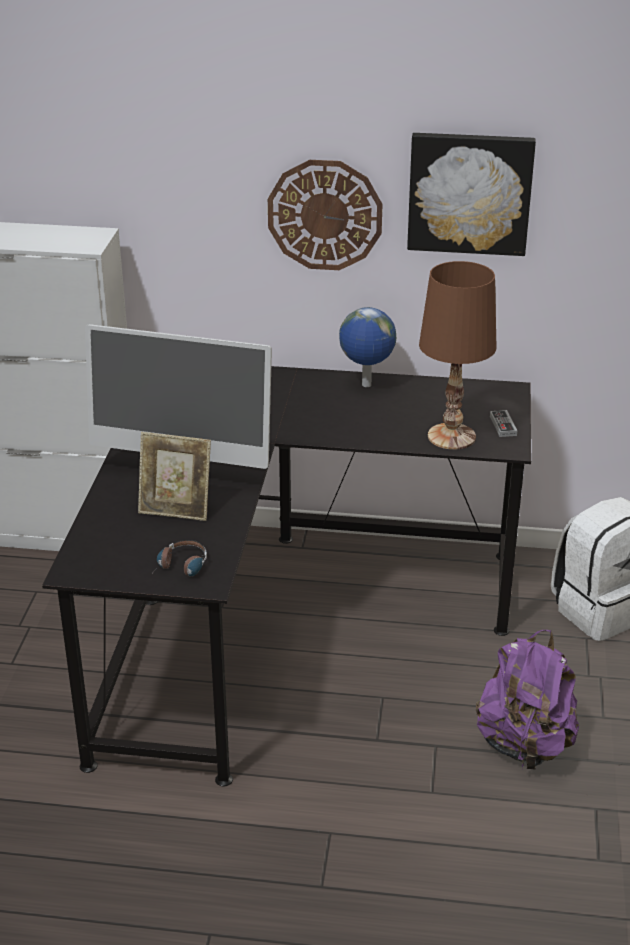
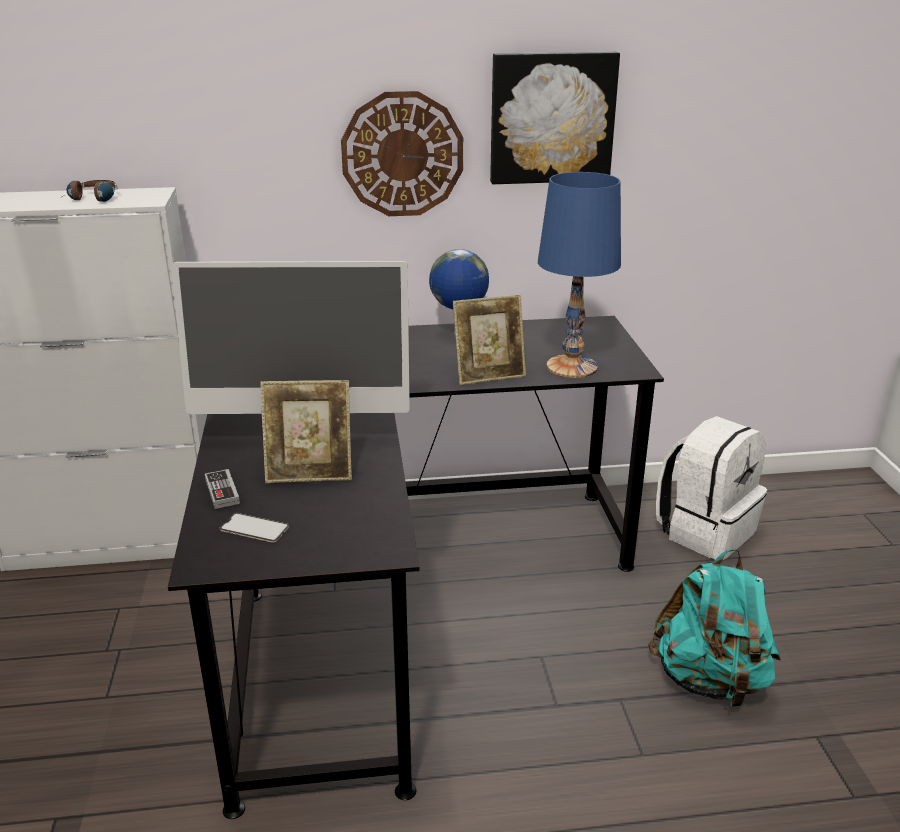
camera: 15 degrees left, 5 degrees down
(117, 550) = (254, 528): none -> phone
(180, 569) = (344, 538): headphones -> headphones (92, 200)
(370, 436) = (489, 375): none -> picture frame
(452, 437) = (572, 367): brown table lamp -> blue table lamp
(503, 425) = (615, 352): game controller -> game controller (222, 491)
(524, 745) = (709, 680): purple backpack -> turquoise backpack

